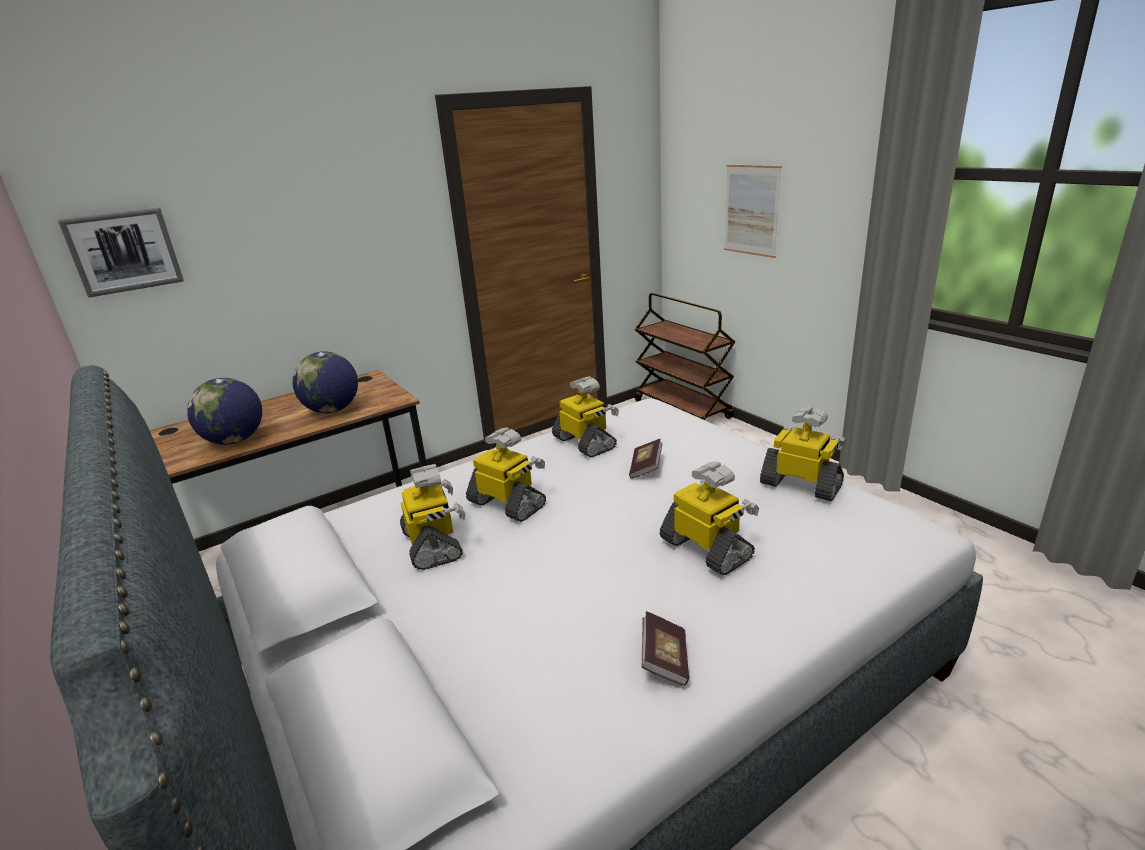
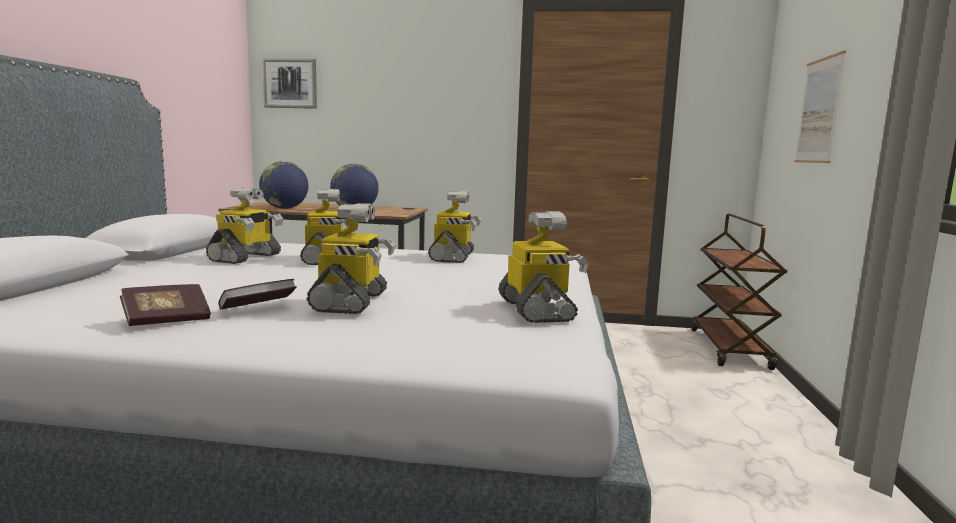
camera: 40 degrees right, 15 degrees down
(646, 467) = (452, 273): book -> book (258, 309)

